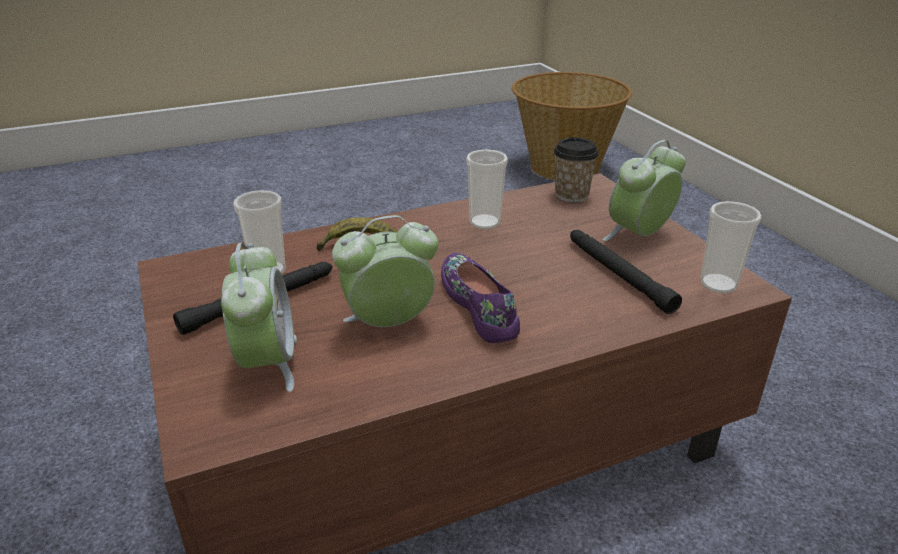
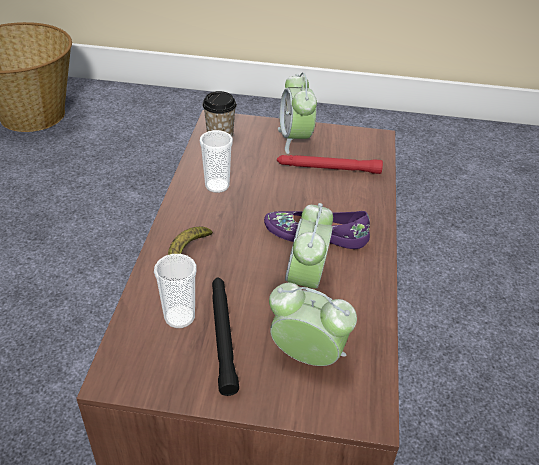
camera: 60 degrees left, 10 degrees up
(617, 274) = (328, 168): black flashlight -> red flashlight
(718, 284) = (366, 143): cup -> none

